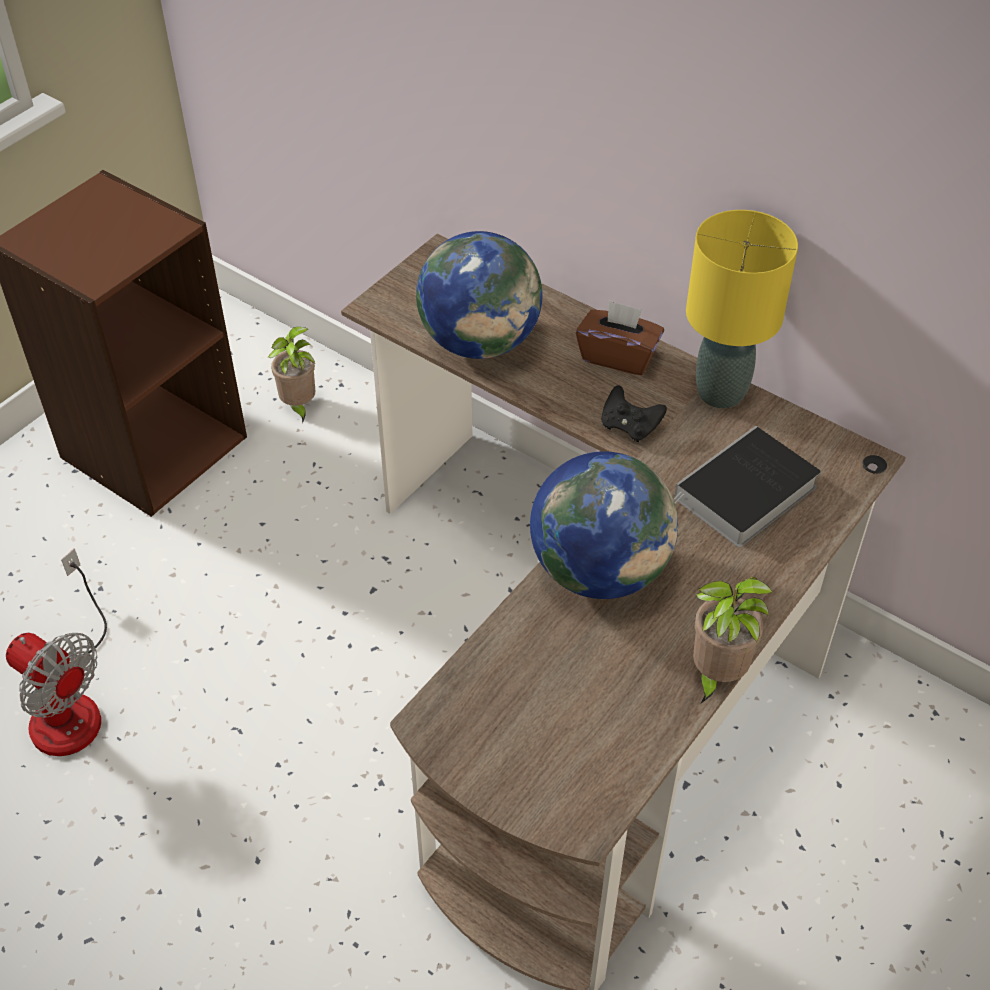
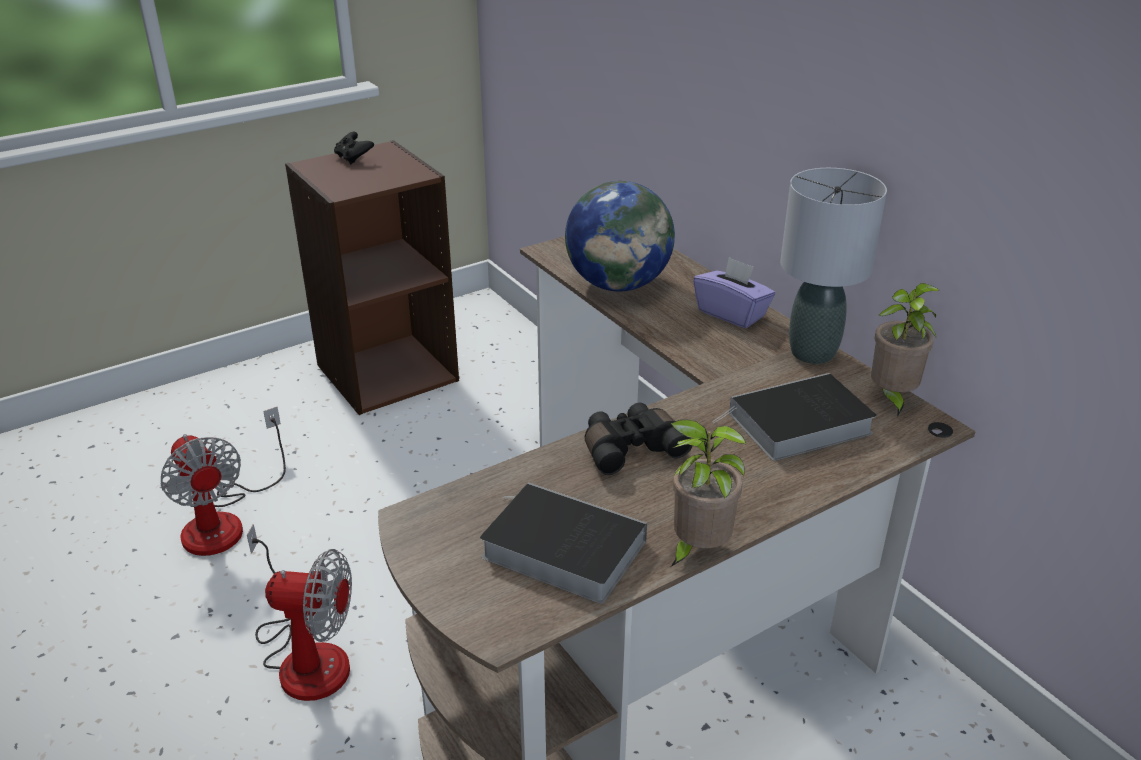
camera: 20 degrees right, 15 degrees down
(255, 835) = (306, 654): none -> fan
(298, 406) = (508, 370): potted plant -> potted plant (891, 398)
(589, 714) = (558, 548): none -> book
(599, 570) = (631, 448): globe -> black binoculars
(618, 356) = (732, 313): brown tissue box -> purple tissue box
(629, 427) = (716, 359): black game controller -> black game controller (354, 158)
(721, 393) = (813, 353): yellow table lamp -> grey table lamp

